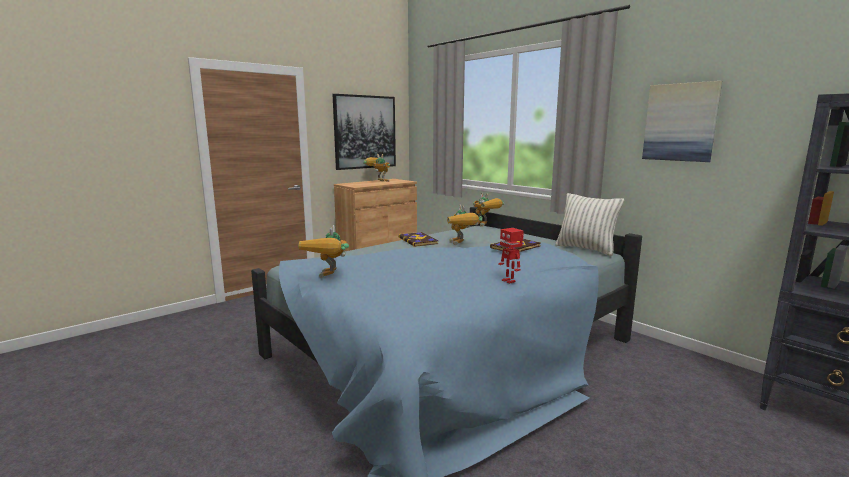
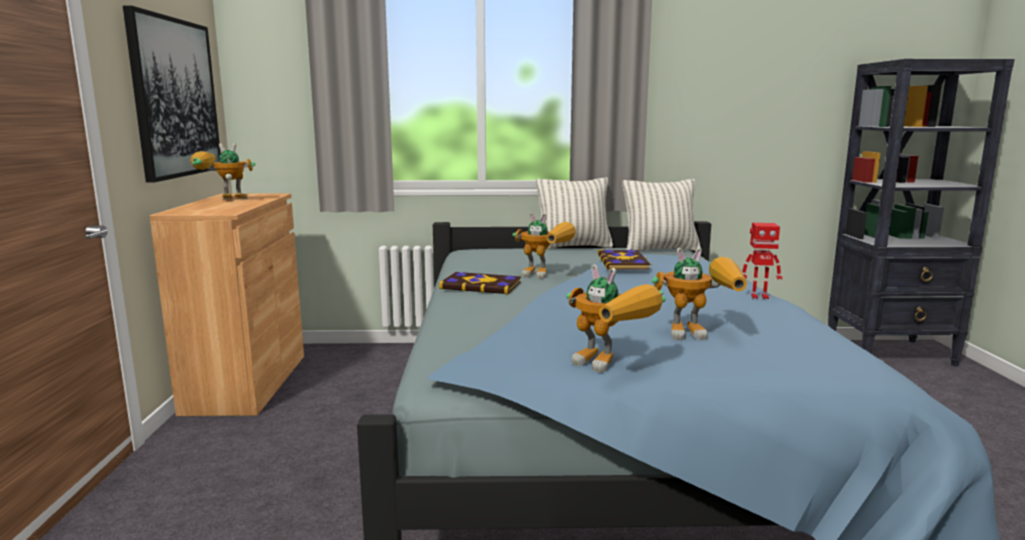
camera: 50 degrees left, 0 degrees up
(486, 225) = (476, 247): toy robot -> toy robot (699, 333)
(538, 236) = (573, 247): none -> pillow
(680, 122) = (722, 86): picture -> none

